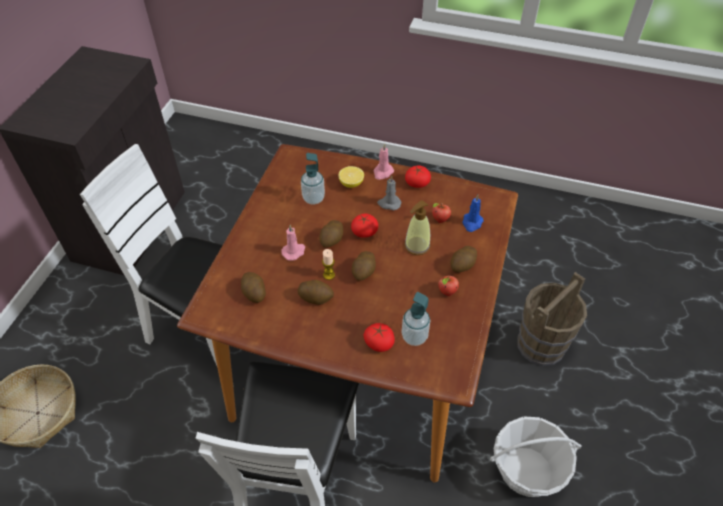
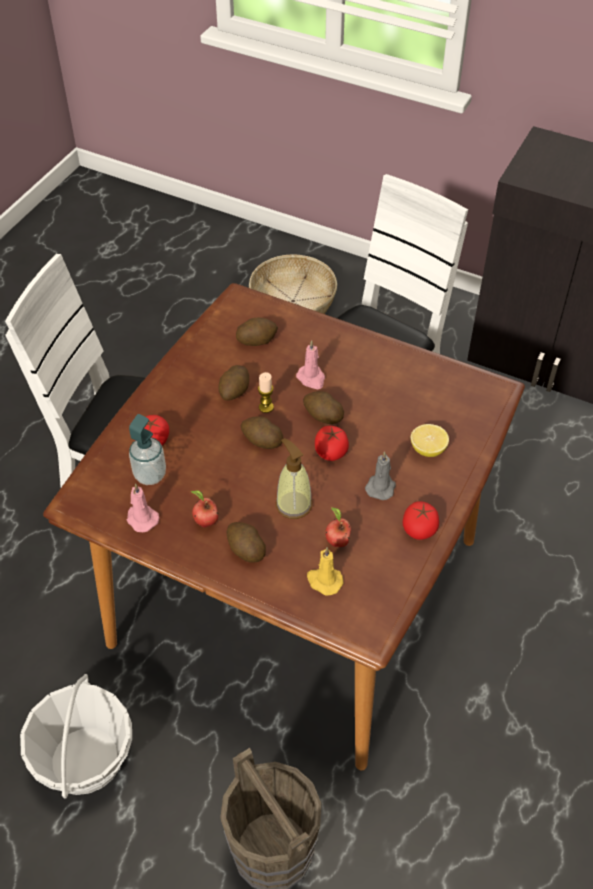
camera: 100 degrees right, 0 degrees up
(313, 198) = (403, 406): soap dispenser -> none
(382, 172) = (448, 490): pink candle -> pink candle (141, 518)
(472, 223) = (324, 581): blue candle -> yellow candle

